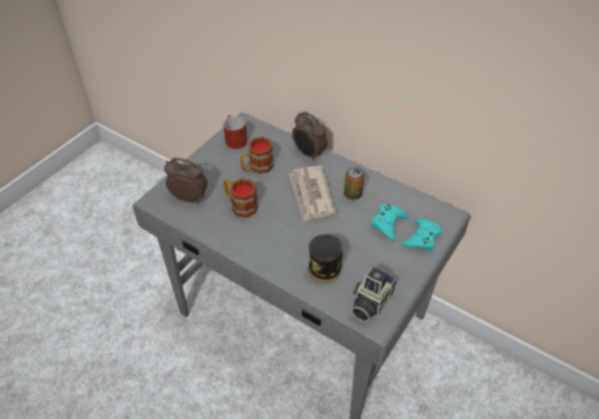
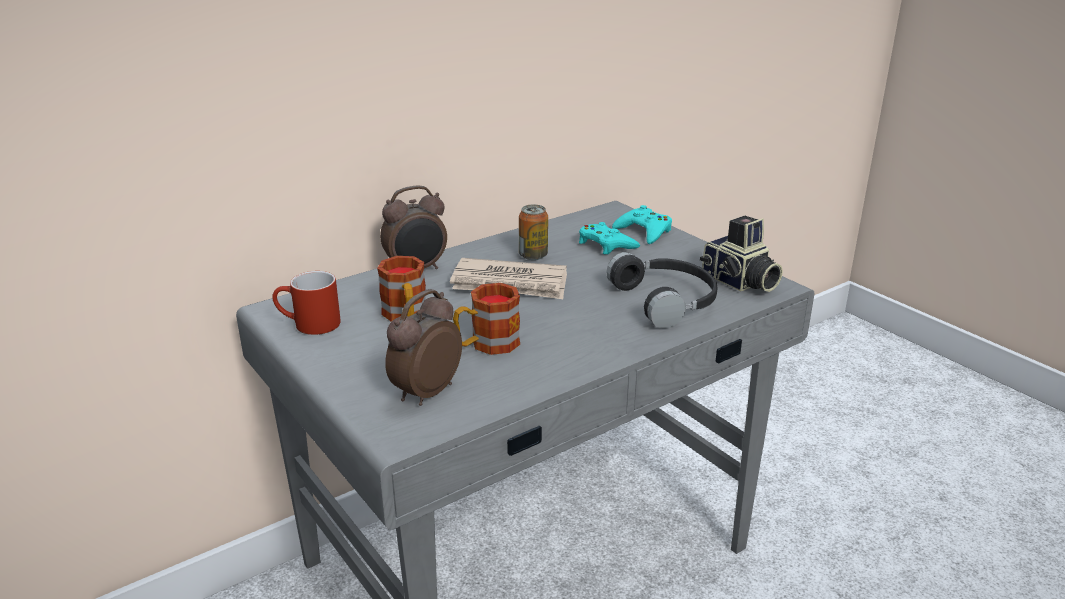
camera: 70 degrees left, 20 degrees down
(324, 269) = (667, 300): can -> black headphones

